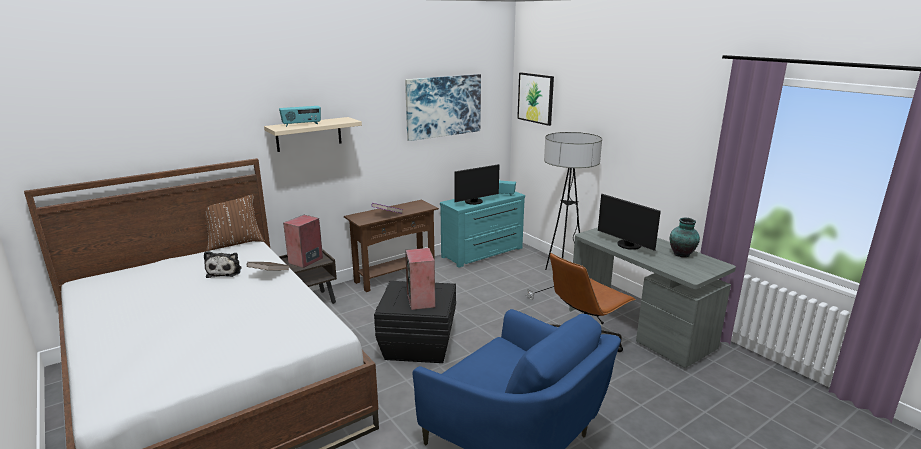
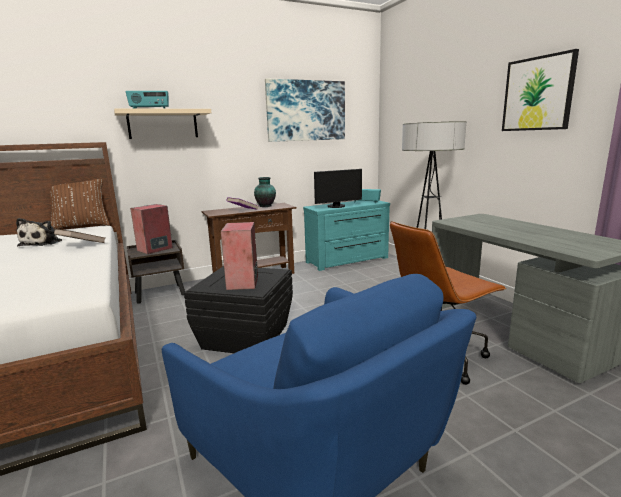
camera: 10 degrees right, 5 degrees down
(535, 98) = (400, 103): picture -> picture (538, 94)
(627, 245) = (495, 228): monitor -> none
(682, 254) = (570, 235): vase -> vase (266, 206)

